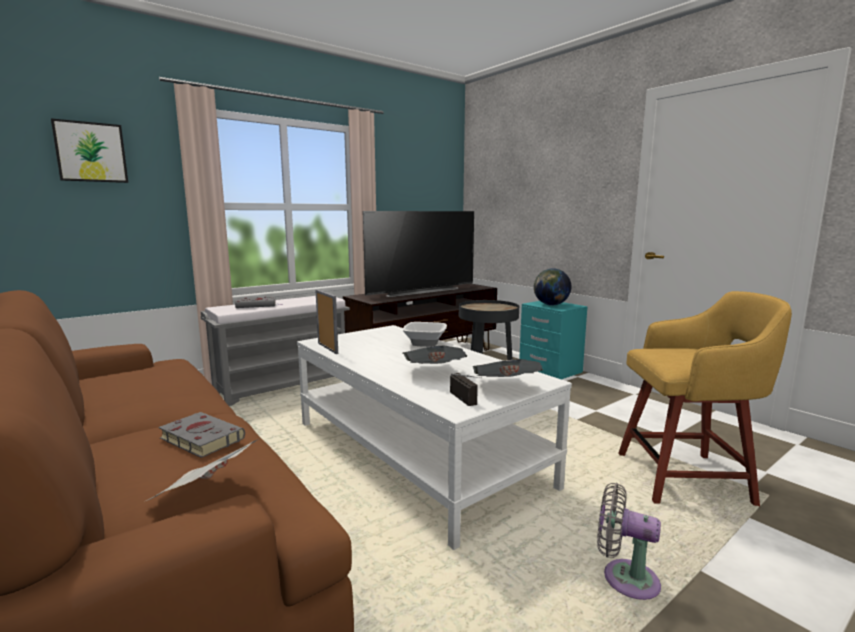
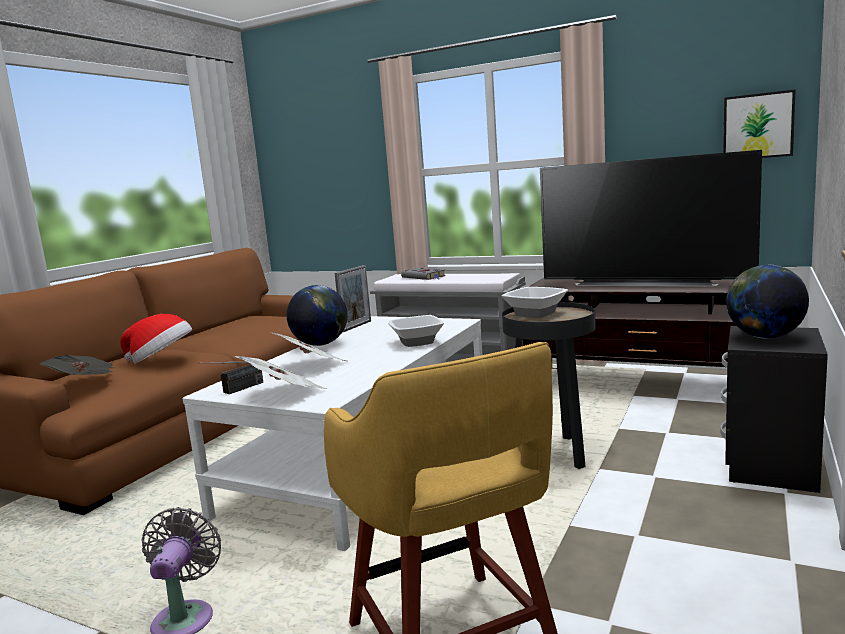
camera: 65 degrees right, 0 degrees up
(91, 152) = (334, 136): picture -> picture (758, 126)
(200, 438) = (162, 360): grey book -> hat
(366, 363) = (320, 344): none -> globe
(478, 308) = (534, 314): none -> bowl
(550, 370) = (770, 466): turquoise nightstand -> black nightstand

